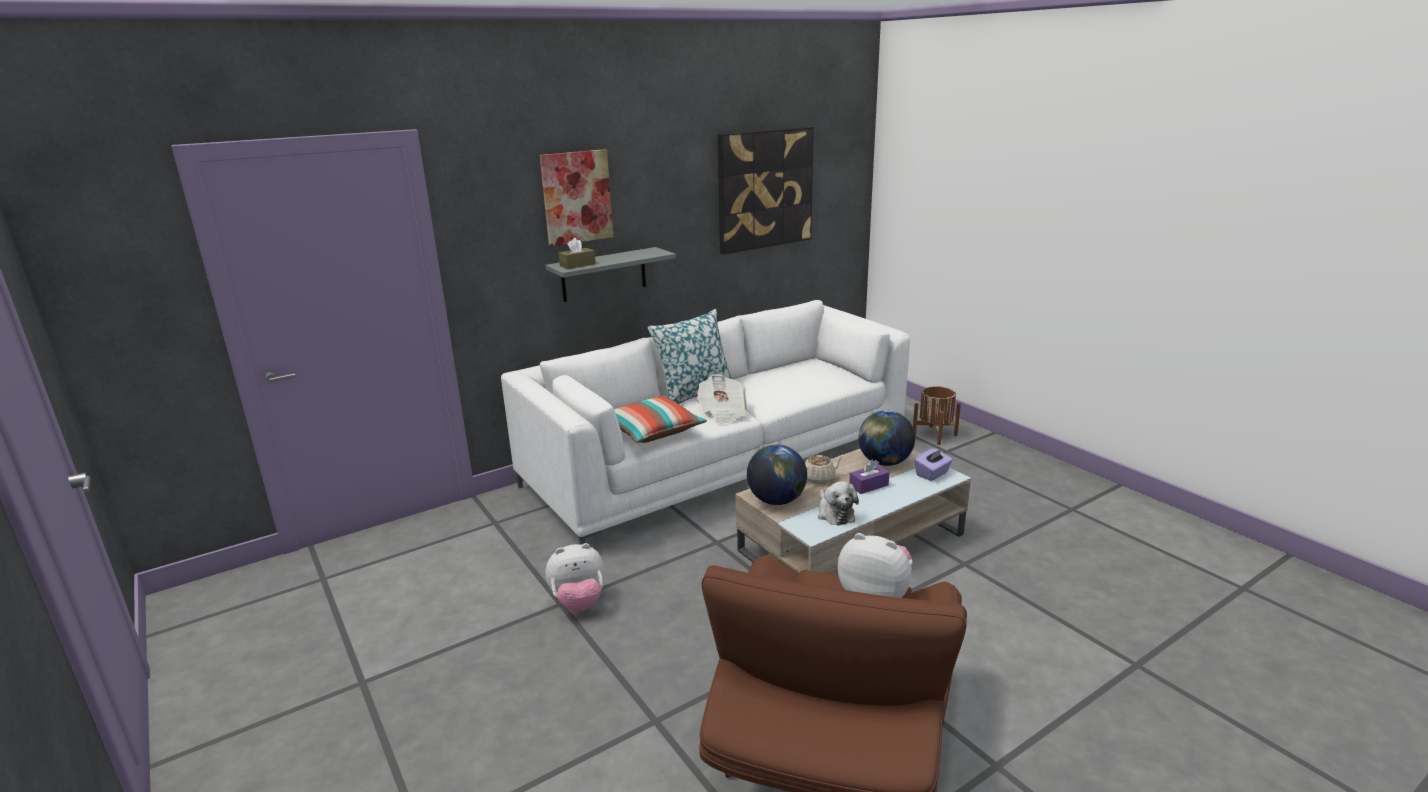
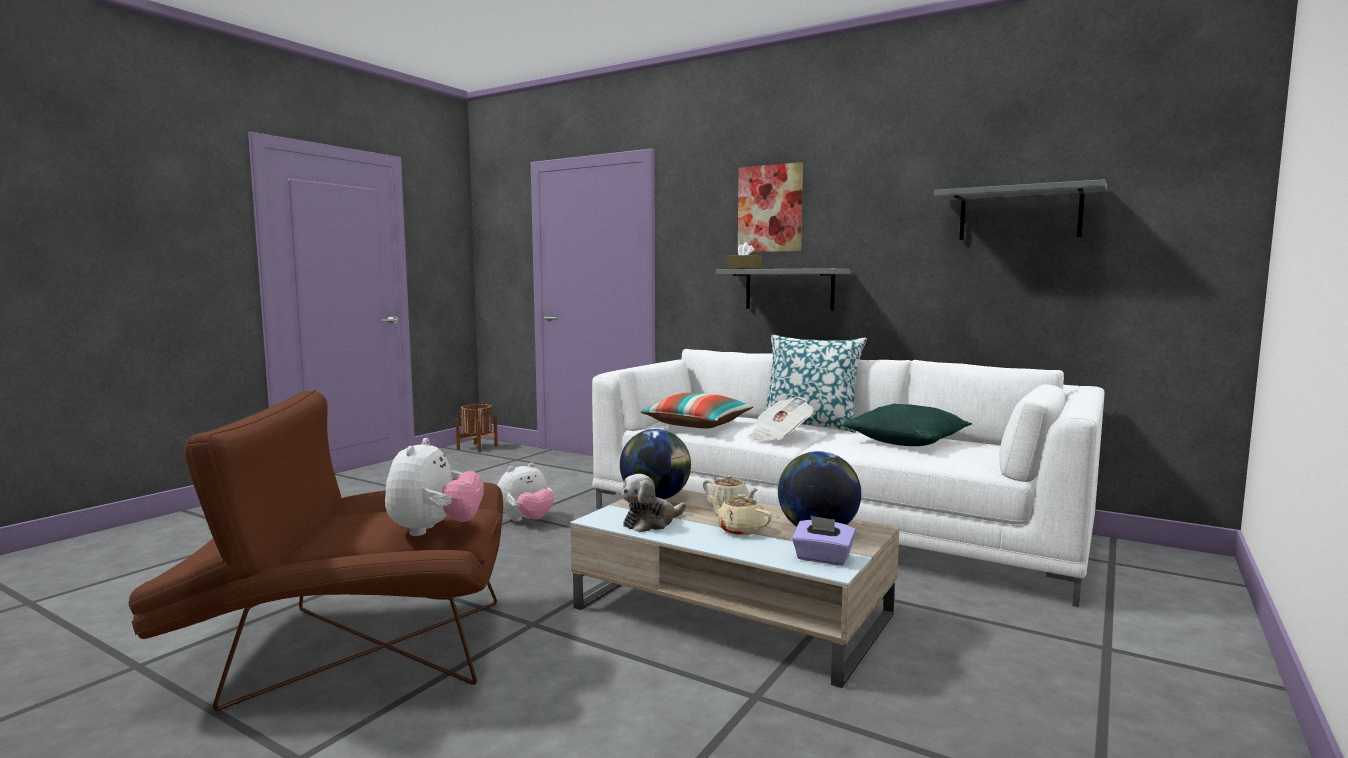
camera: 65 degrees right, 15 degrees down
(579, 603) = (526, 520): plush toy -> plush toy turned 90 degrees counterclockwise
(765, 189) = (1019, 214): picture -> grey shelf
(781, 380) = (906, 441): none -> green pillow
(868, 486) = (739, 530): purple tissue box -> beige teapot
(934, 435) = (1147, 632): brown planter -> brown planter (477, 447)

